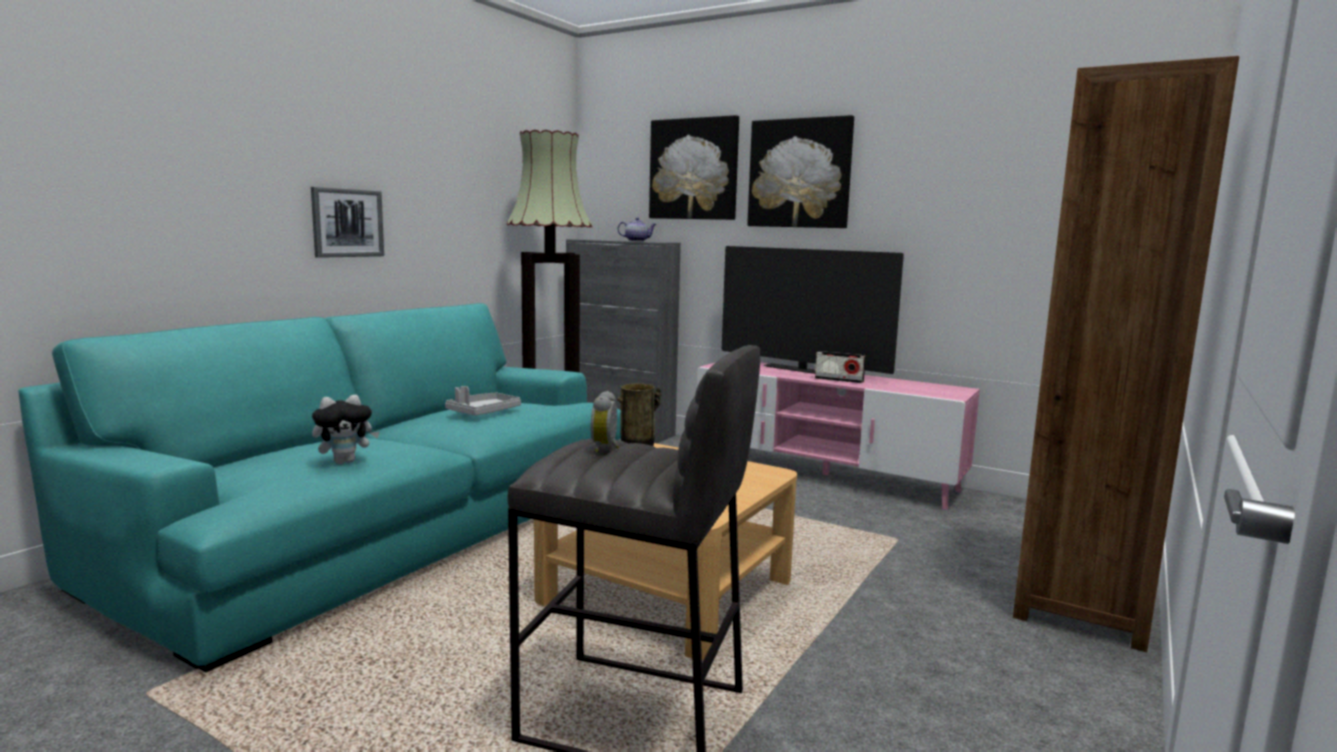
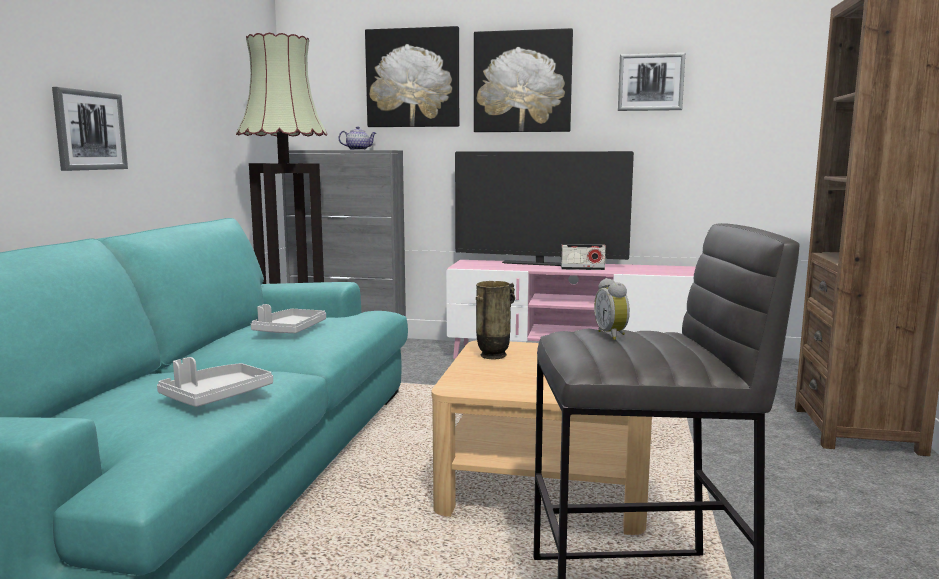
camera: 20 degrees left, 0 degrees up
(346, 461) = (216, 396): plush toy -> grey tray
(938, 174) = (650, 82): none -> picture

